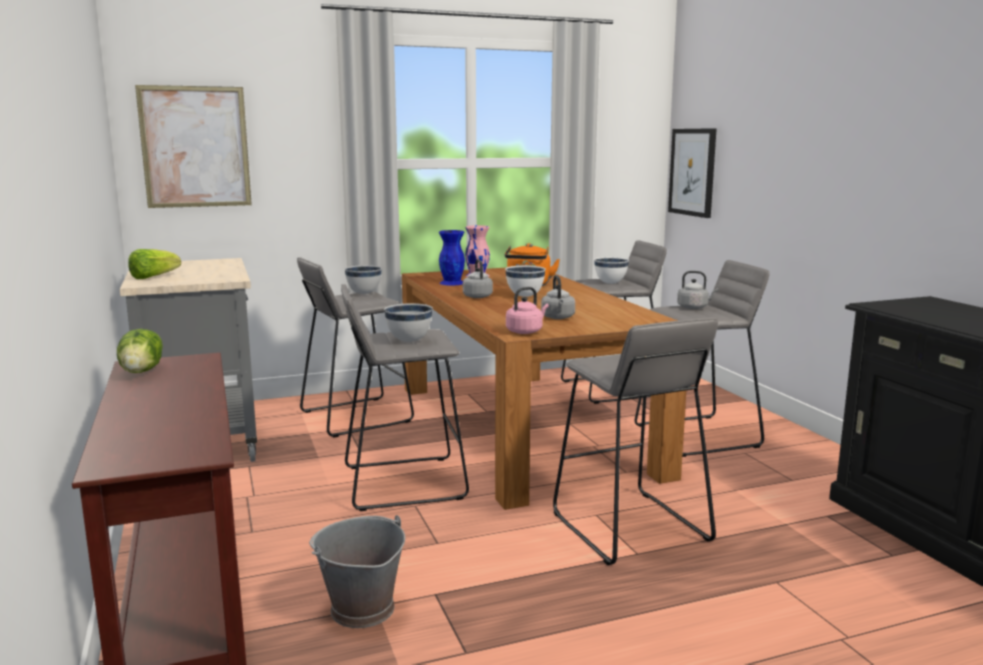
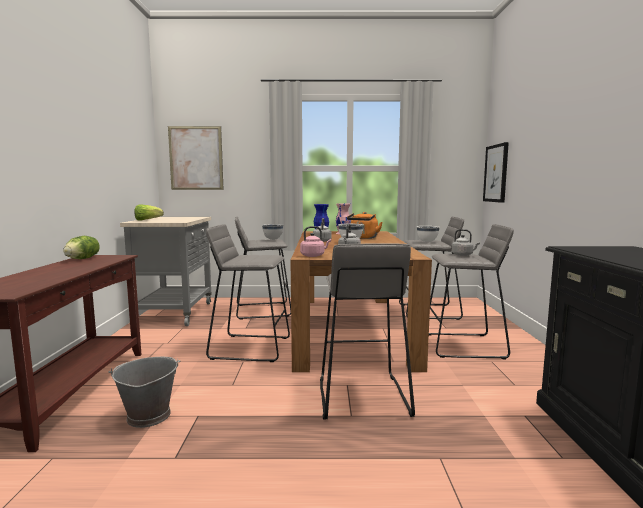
camera: 20 degrees right, 5 degrees down
(409, 341) = (251, 258): white bowl -> none

